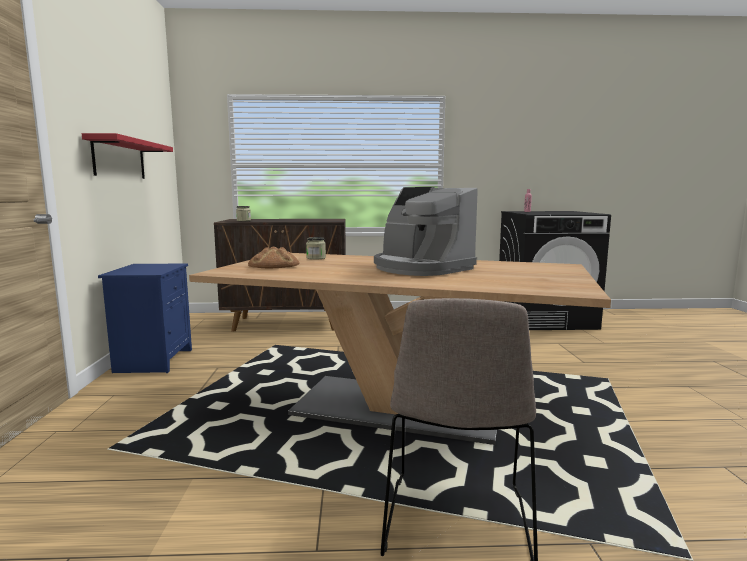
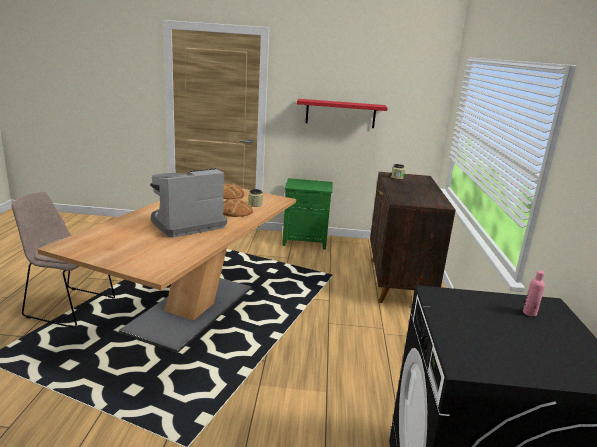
camera: 95 degrees right, 10 degrees up
(153, 360) = (305, 241): blue nightstand -> green nightstand
(350, 261) = (235, 211): none -> bread

